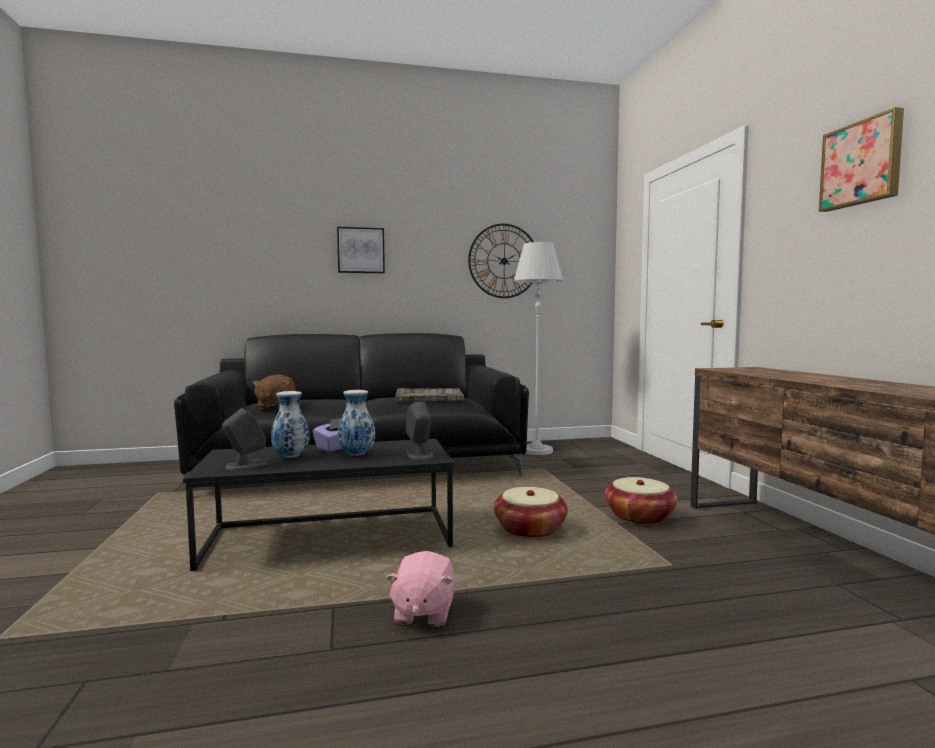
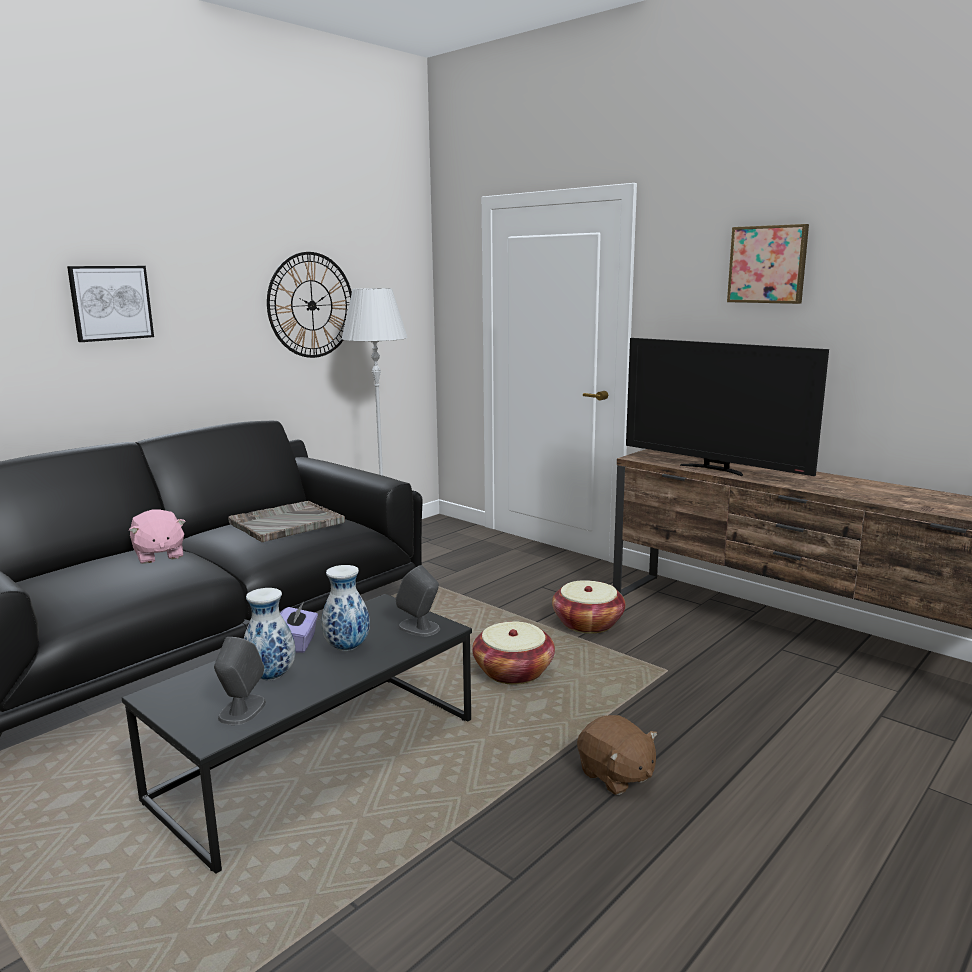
camera: 35 degrees left, 10 degrees up
(275, 406) = (94, 592): brown plush toy -> brown plush toy (615, 775)
(423, 613) = (540, 805): pink plush toy -> pink plush toy (159, 555)
(780, 376) = (714, 469): none -> television

